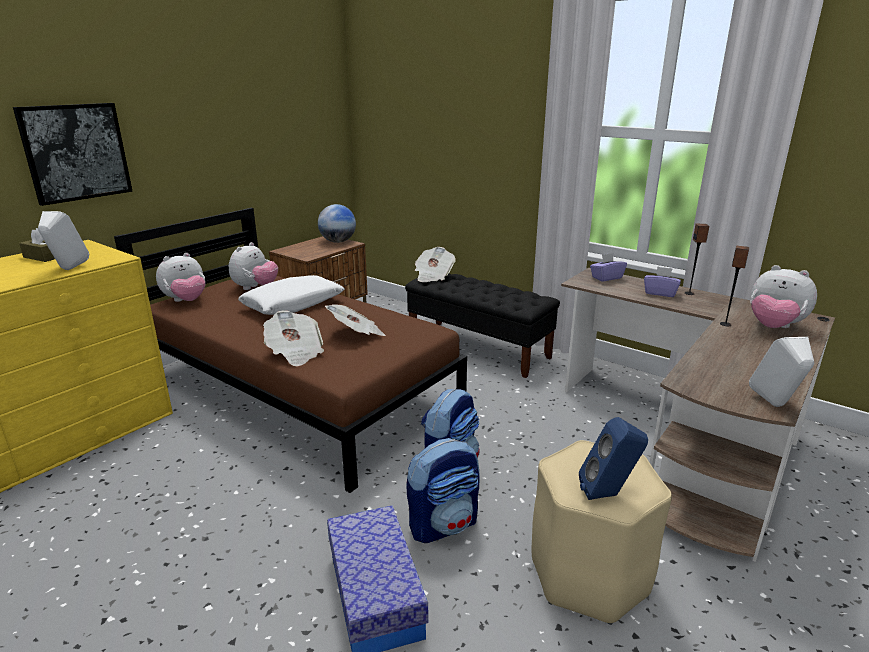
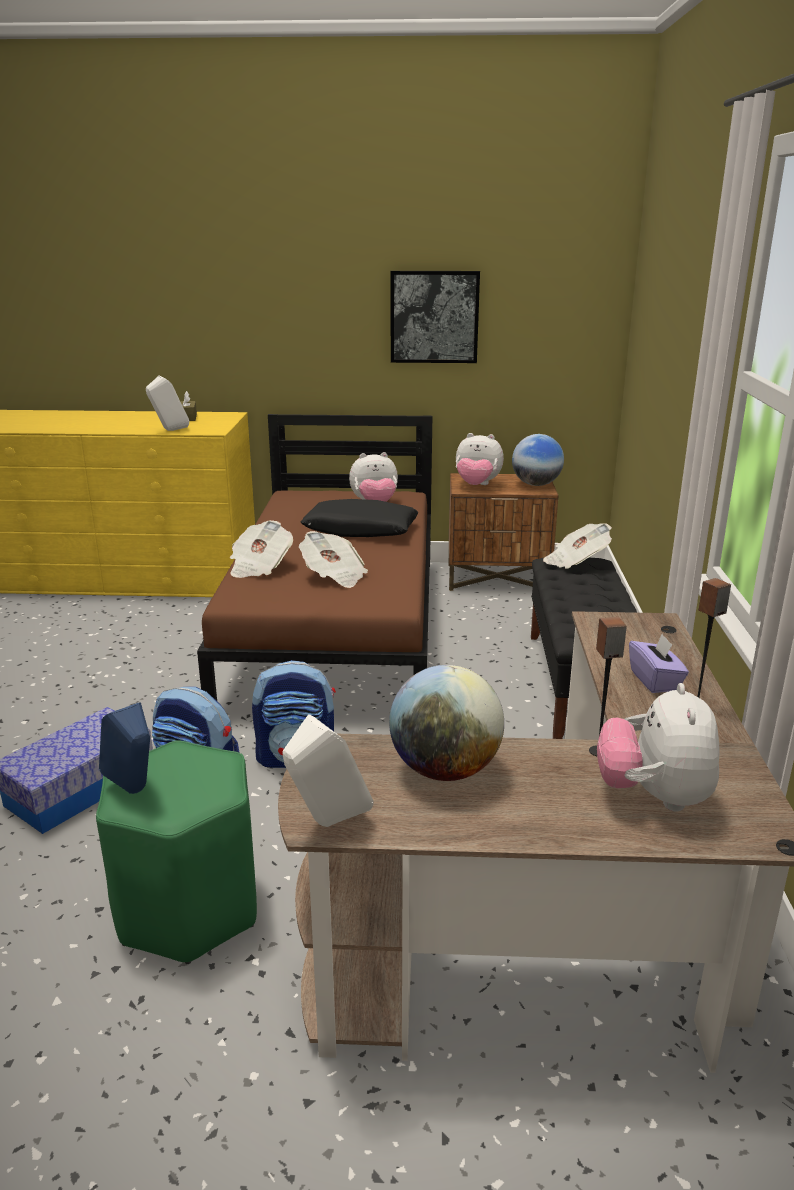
camera: 55 degrees right, 0 degrees up
(76, 152) = (252, 328): picture -> picture (434, 317)
(186, 301) = (307, 496): plush toy -> plush toy (477, 485)
(293, 304) = (360, 530): white pillow -> black pillow
(588, 575) = (189, 908): beige stool -> green stool
(606, 278) = (648, 632): purple tissue box -> none
(727, 360) = (445, 769): none -> globe

